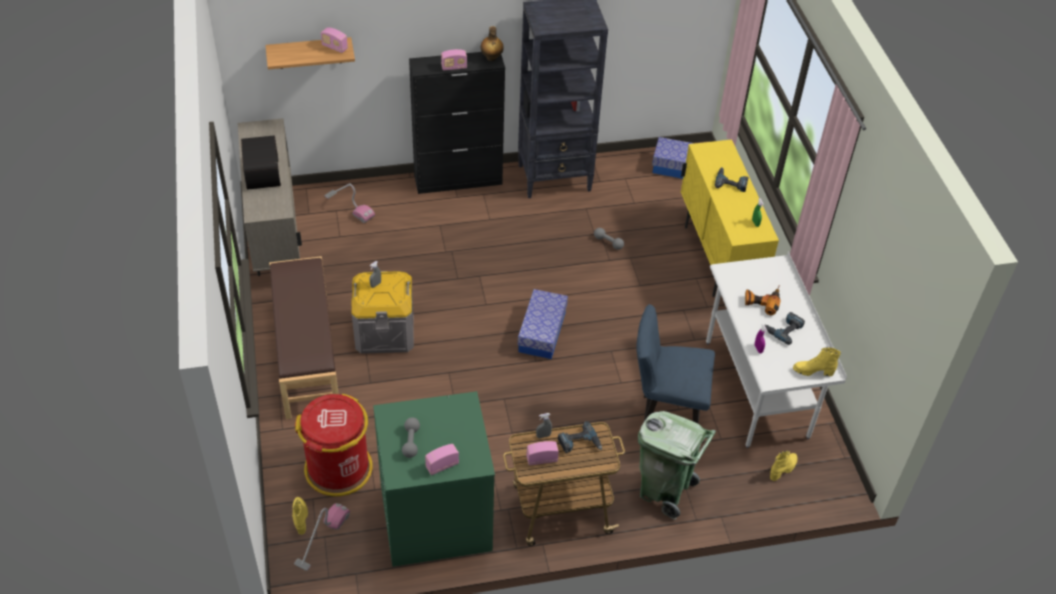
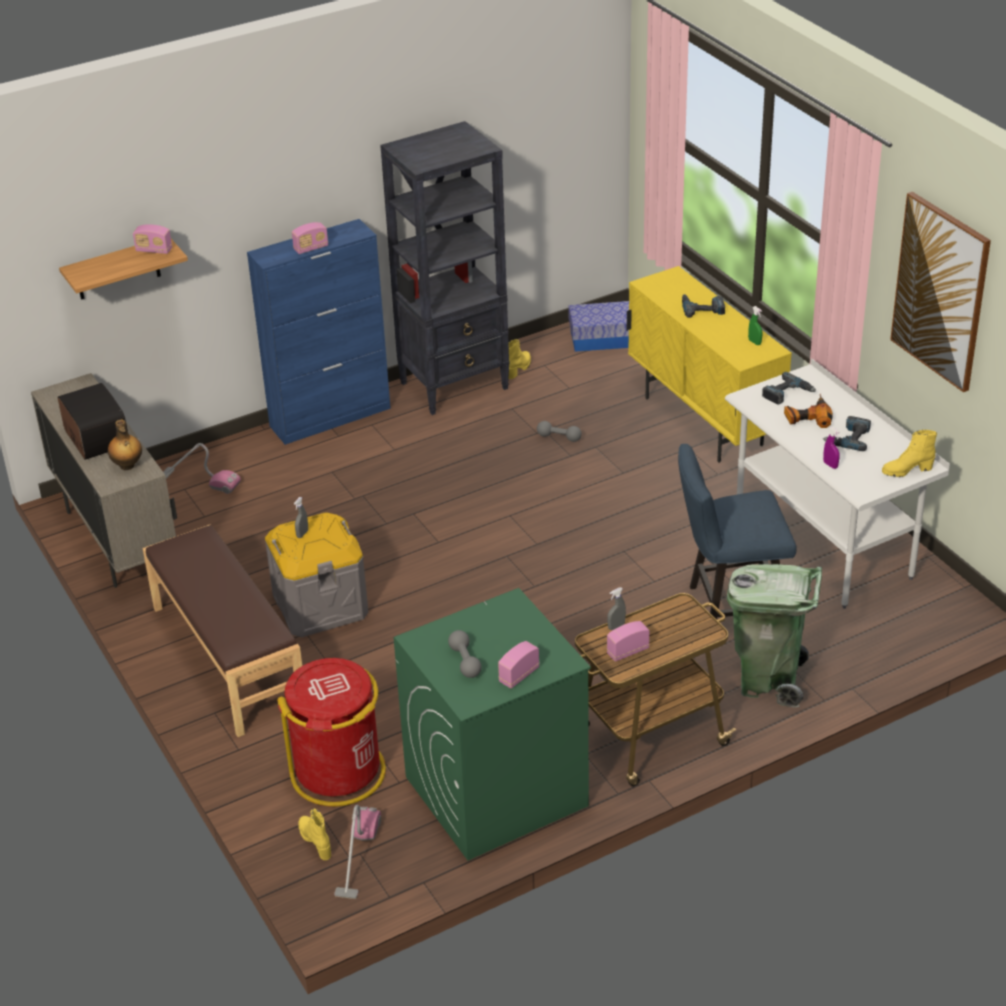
camera: 15 degrees left, 10 degrees down
(458, 180) = (331, 417): black cabinet -> blue cabinet
(491, 58) = (353, 229): bottle -> bottle (127, 466)
(542, 332) = (526, 553): storage box -> none
(579, 443) = (665, 622): power drill -> power drill (787, 394)
(783, 469) = (899, 618): yellow boot -> yellow boot (518, 368)
(876, 248) = (940, 291): none -> picture

